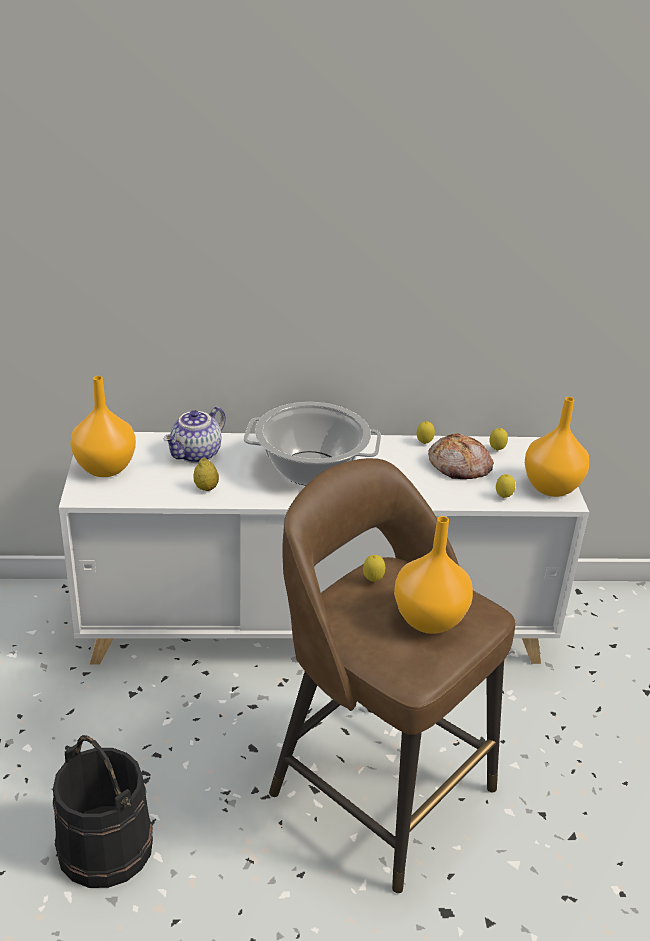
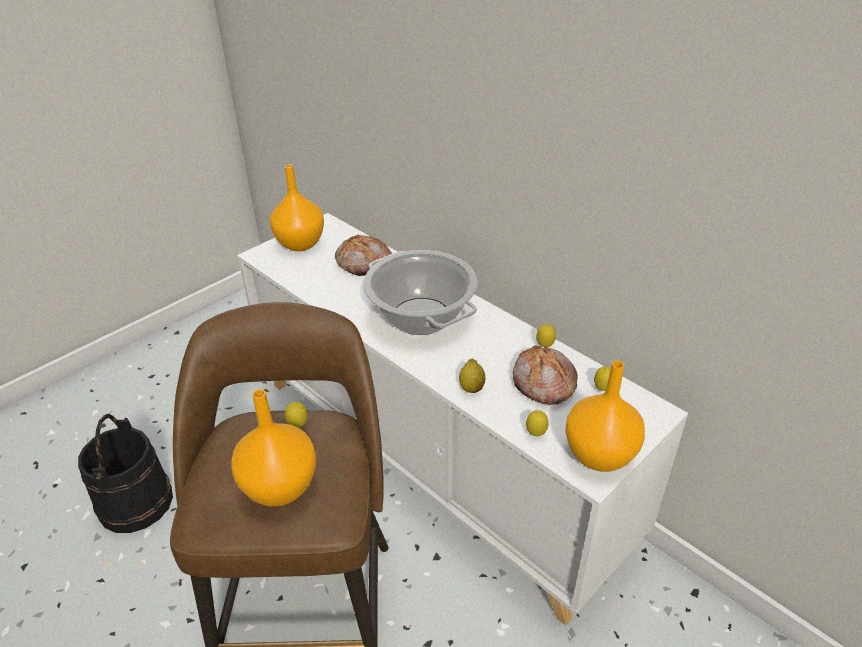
camera: 50 degrees right, 5 degrees up
(196, 455) = (365, 264): teapot -> bread
(206, 488) = (331, 290): lemon -> lemon (471, 389)

